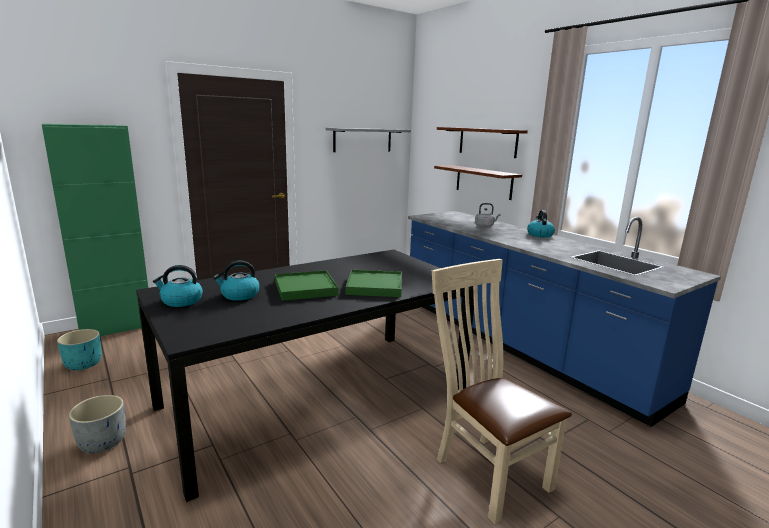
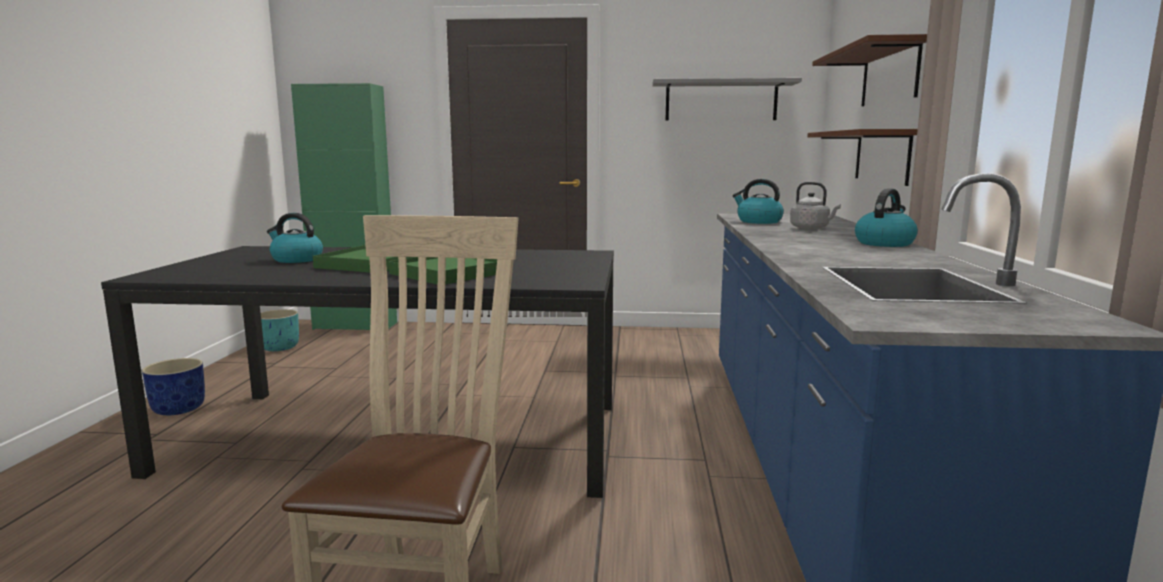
camera: 40 degrees right, 5 degrees down
(102, 442) = (179, 409): grey planter -> blue planter
(181, 301) = (240, 256): kettle -> kettle (758, 221)

